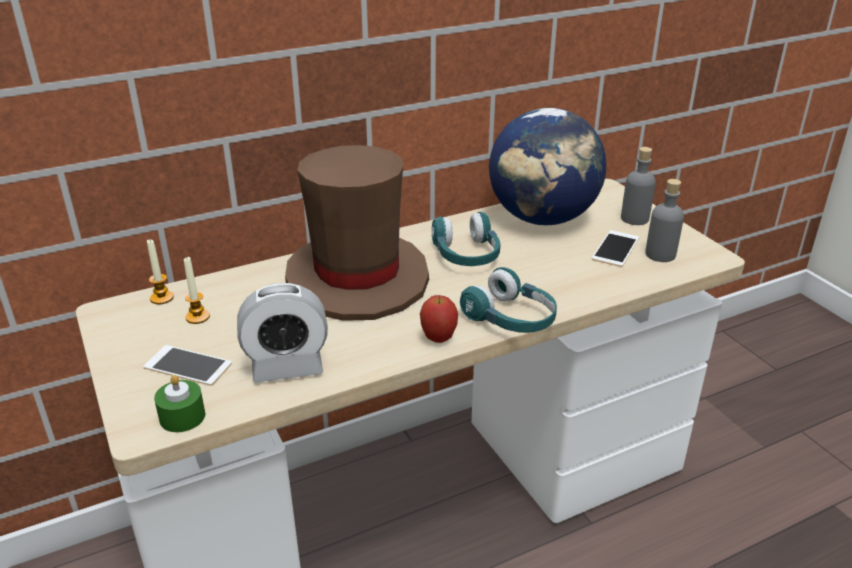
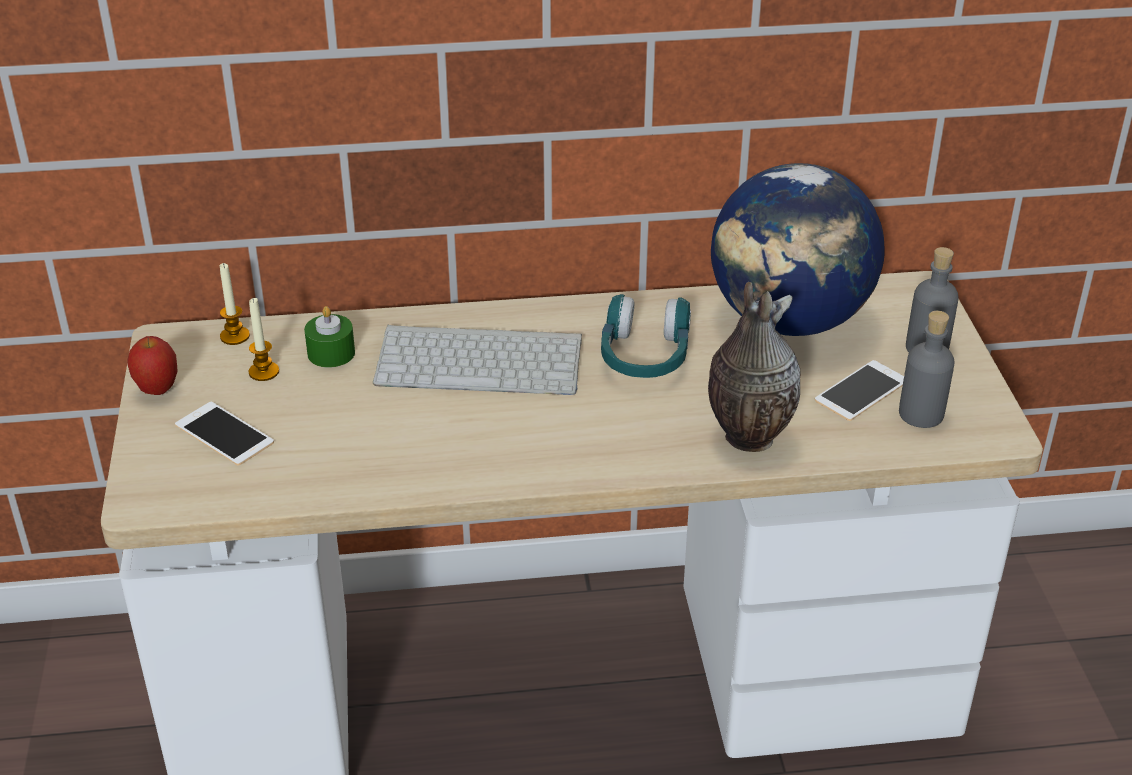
camera: 20 degrees right, 5 degrees up
(182, 417) = (190, 496): green candle -> green candle (331, 353)
(287, 367) = (333, 463): alarm clock -> none
(358, 278) = (482, 360): brown hat -> keyboard
(438, 339) = (534, 469): apple -> apple (157, 390)
(510, 319) = (643, 463): turquoise headphones -> none
(565, 289) = (745, 437): none -> vase

